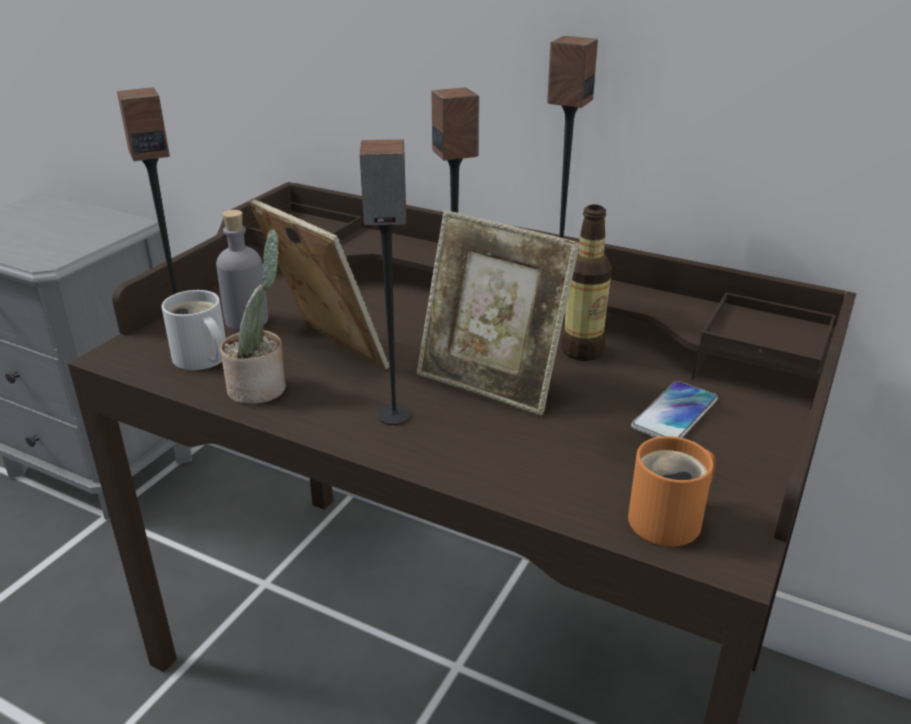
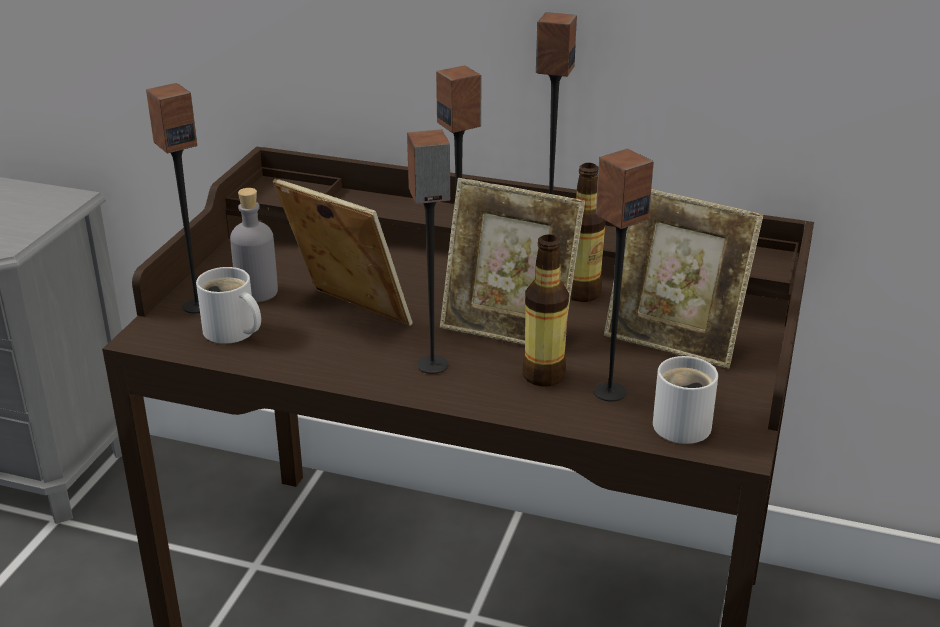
camera: 10 degrees left, 0 degrees up
(261, 387) = (301, 353): potted plant -> none
(514, 439) = (543, 375): none -> bottle
(585, 467) = (609, 391): none -> speaker
(671, 520) = (687, 424): orange mug -> white mug
(675, 414) = (674, 340): phone -> picture frame

